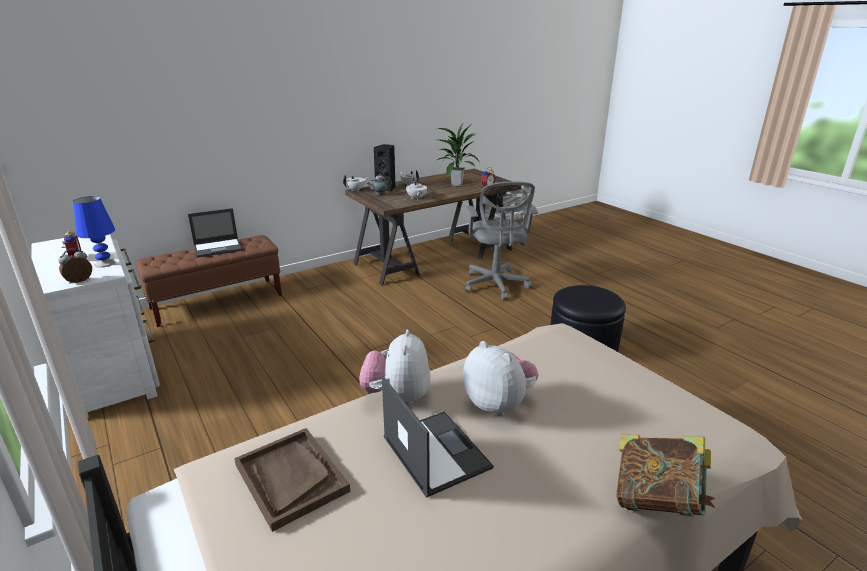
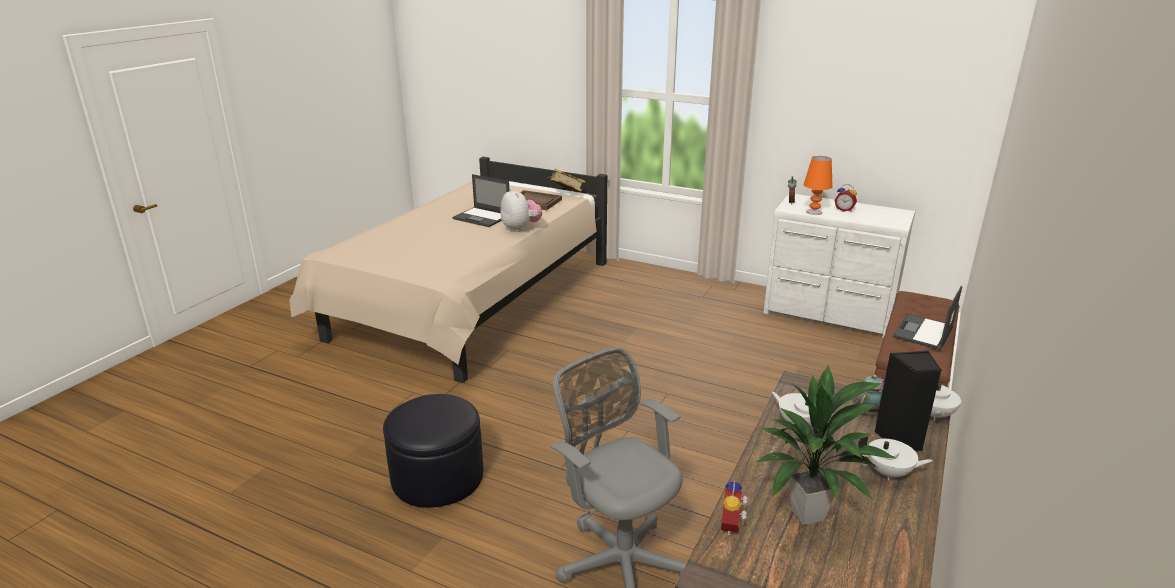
camera: 150 degrees right, 0 degrees up
(105, 263) = (814, 212): blue table lamp -> orange table lamp
(499, 404) = (463, 236): plush toy -> none
(657, 500) = (376, 227): book -> book (566, 195)

